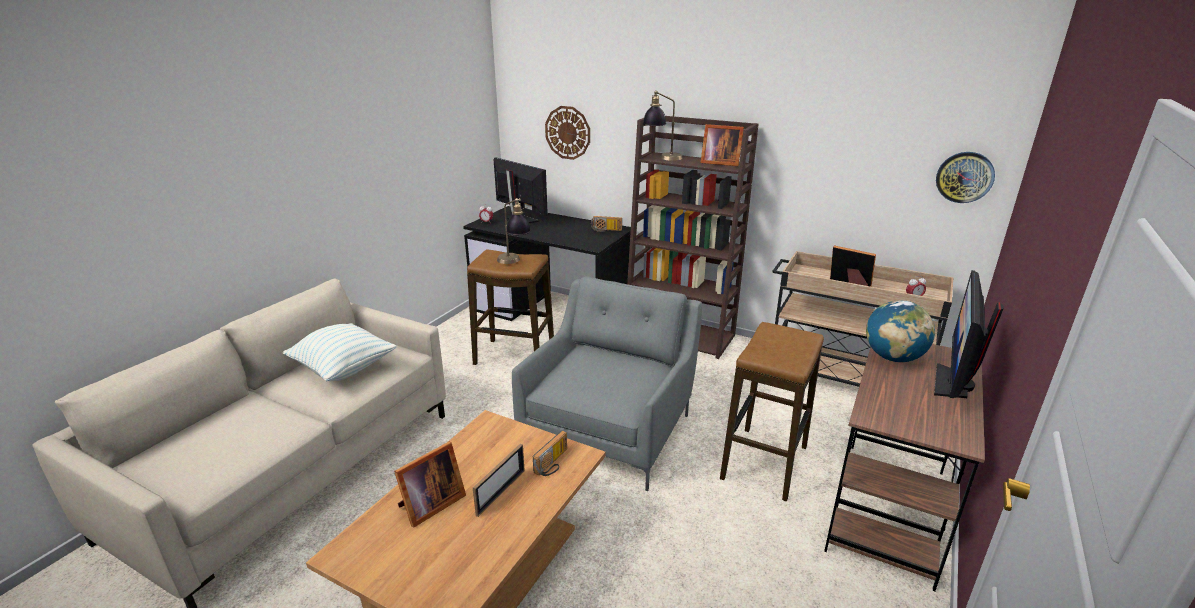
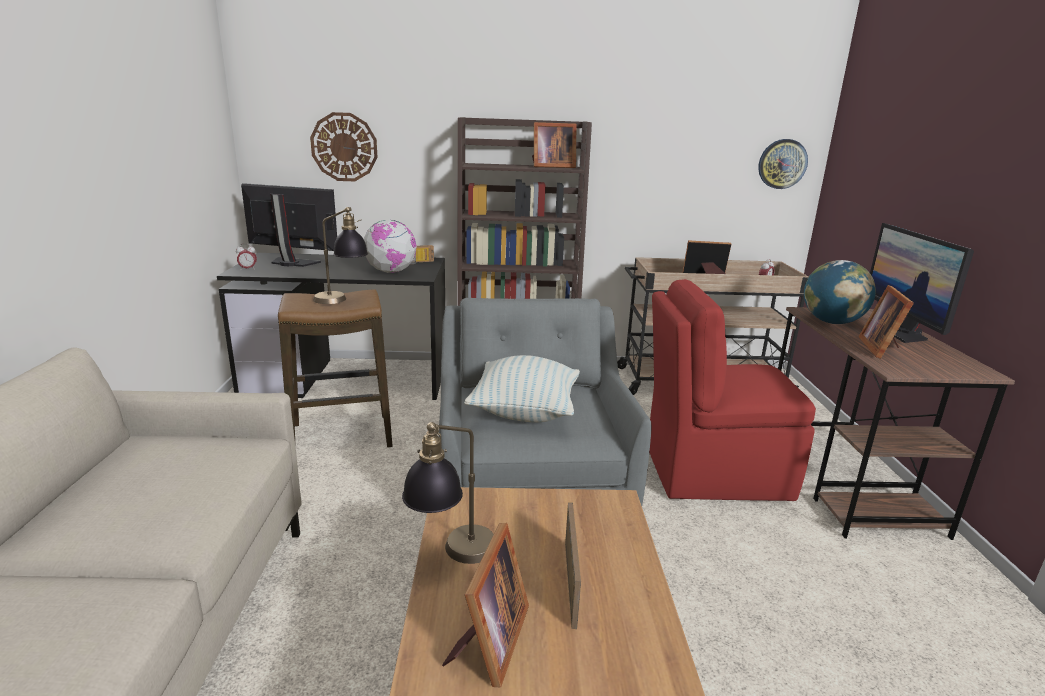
camera: 30 degrees left, 5 degrees down
(344, 369) = (154, 487): pillow -> pillow (524, 412)
(553, 463) = (595, 523): radio -> none
(578, 238) = (391, 272): none -> globe
(662, 158) = (485, 165): table lamp -> table lamp (452, 556)
(764, 462) = (712, 472): stool -> red chair
(897, 395) = (882, 348): none -> picture frame

